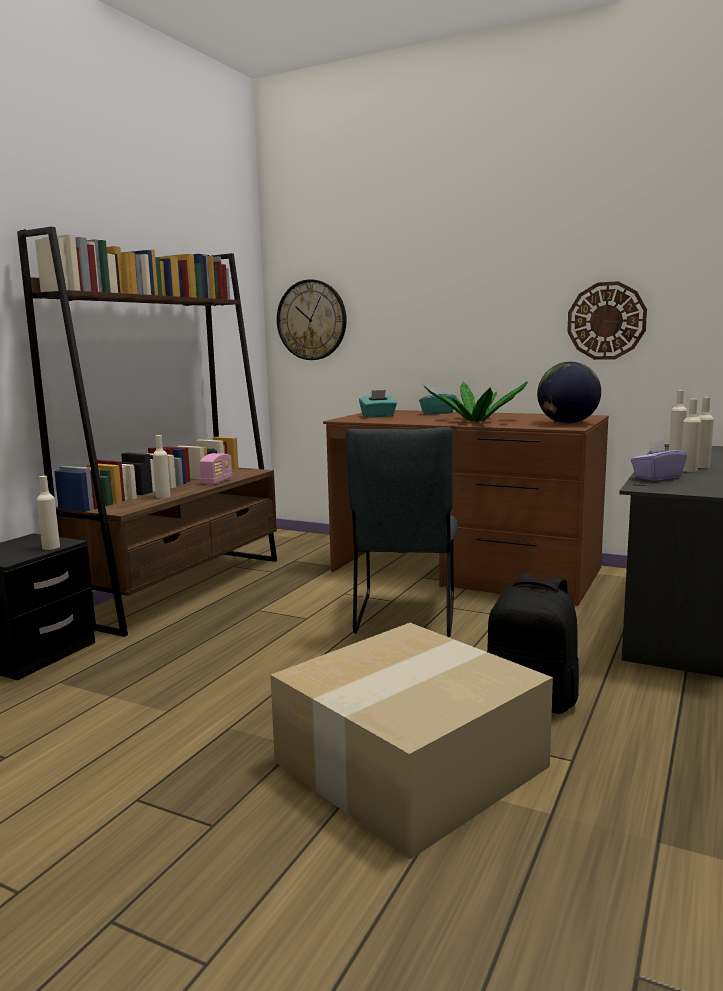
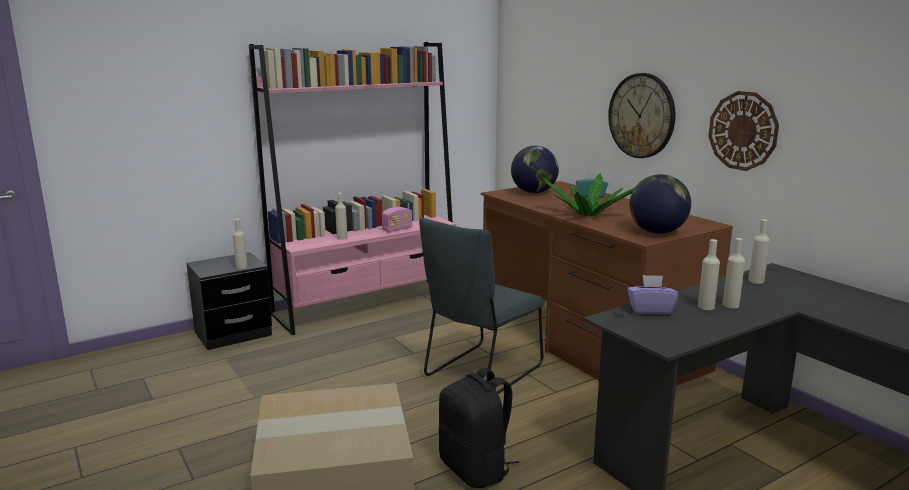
camera: 30 degrees right, 5 degrees up
(182, 588) = (367, 305): brown bookcase -> pink bookcase
(312, 320) = (525, 93): wall clock -> wall clock (641, 115)
(378, 416) = (534, 192): turquoise tissue box -> globe

